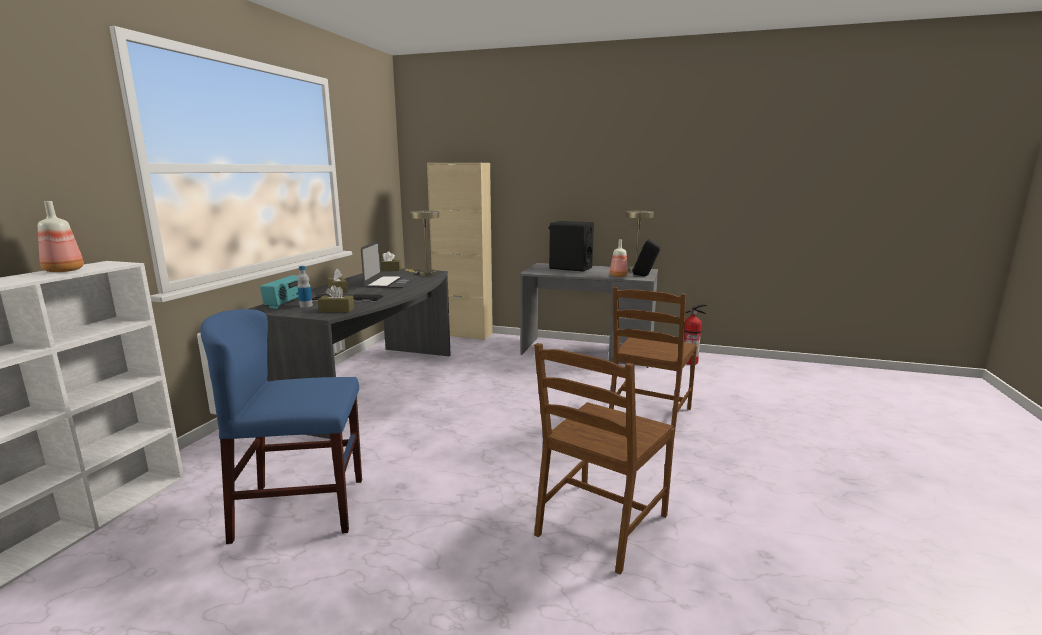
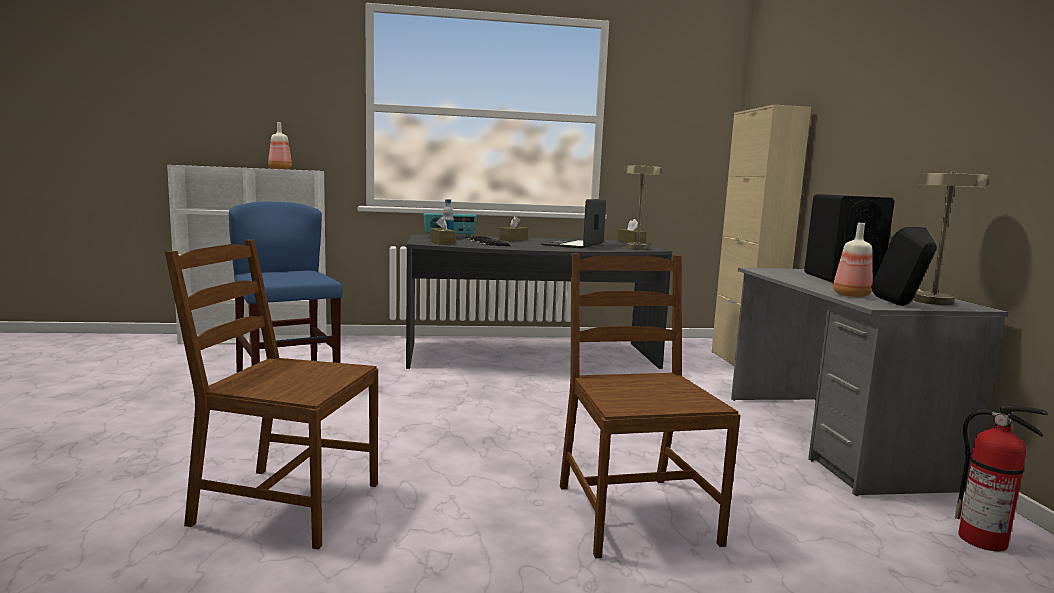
camera: 65 degrees right, 5 degrees down
(390, 282) = (573, 244): laptop -> laptop turned 135 degrees clockwise
(649, 416) = (633, 513): brown chair -> brown chair turned 75 degrees clockwise

